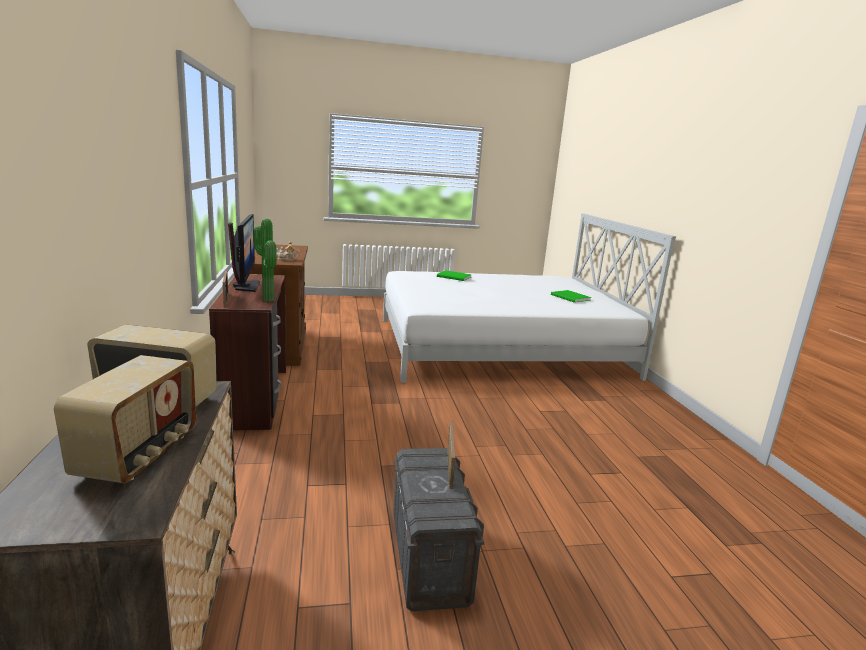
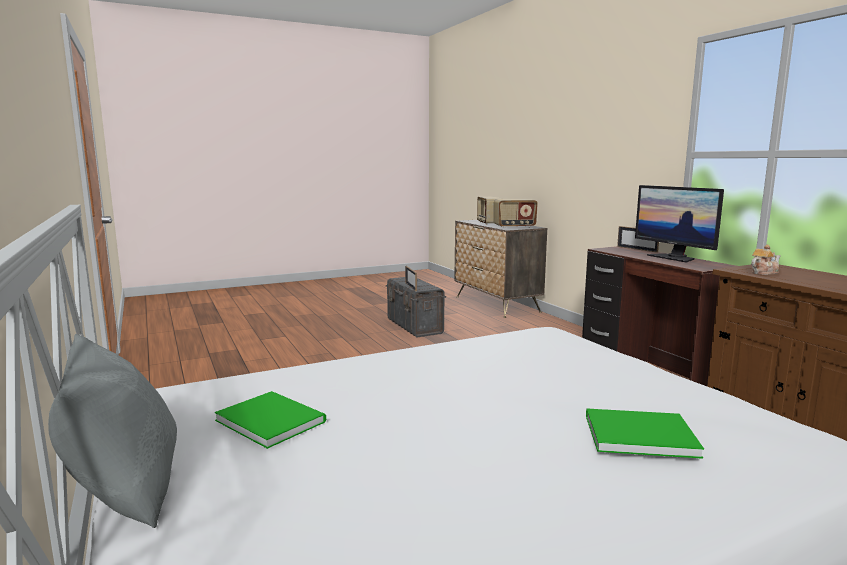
camera: 165 degrees right, 5 degrees down
(266, 300) = (614, 252): potted plant -> none
(601, 293) = (125, 489): none -> grey pillow

